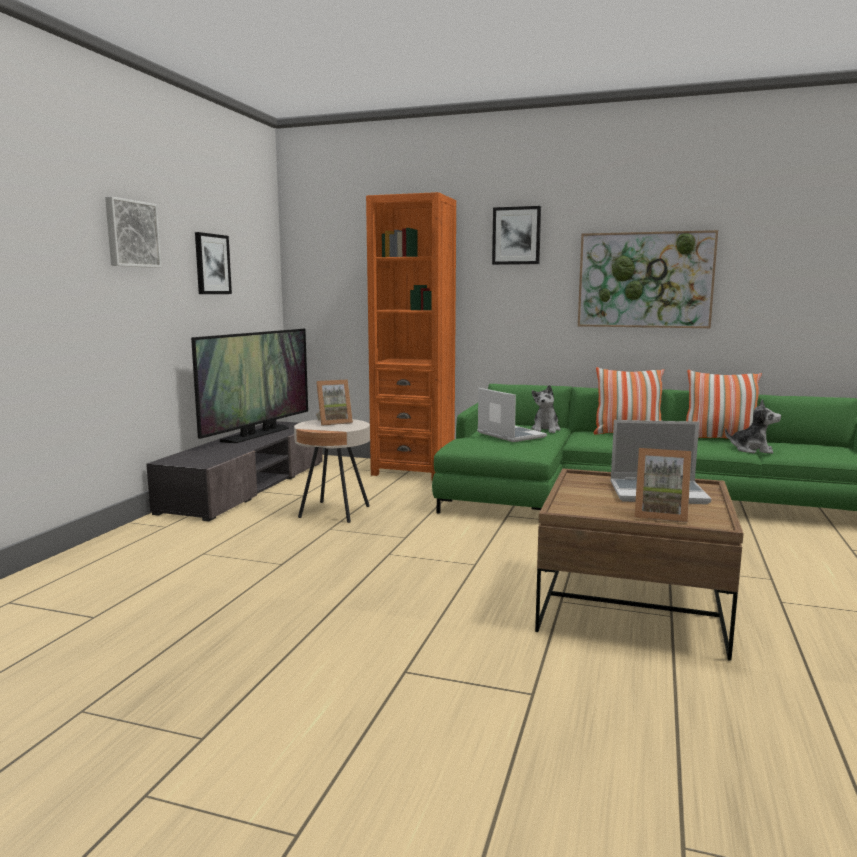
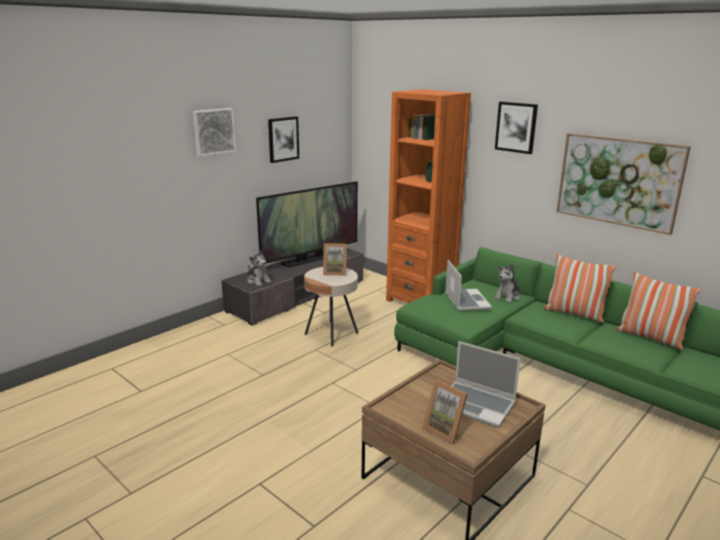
camera: 25 degrees right, 10 degrees up
(752, 450) = (663, 359): plush toy -> plush toy (258, 281)

